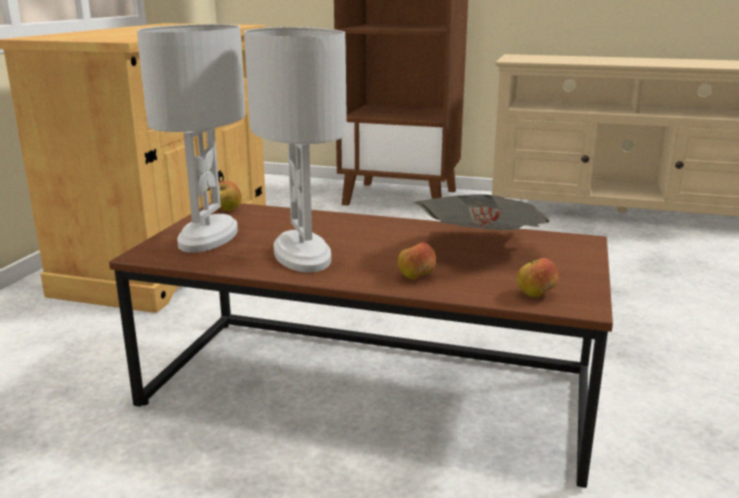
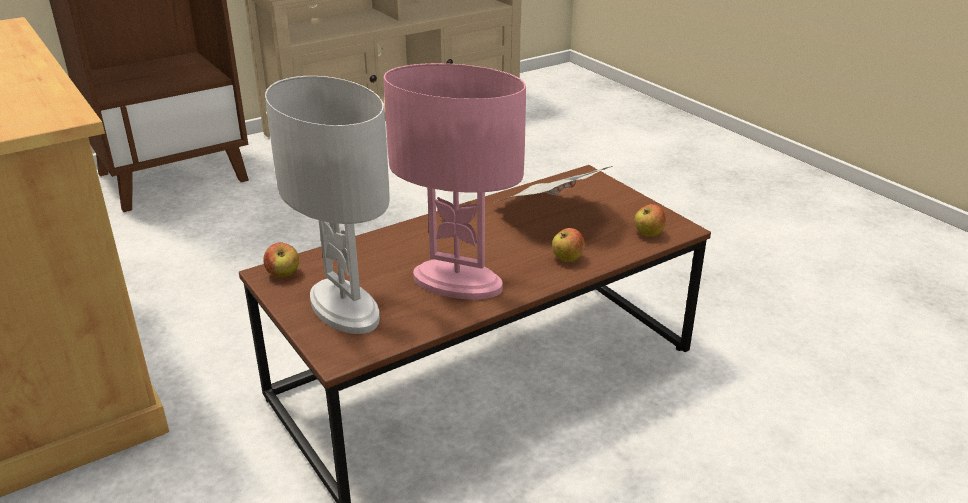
camera: 50 degrees left, 10 degrees up
(303, 255) = (458, 282): white table lamp -> pink table lamp

